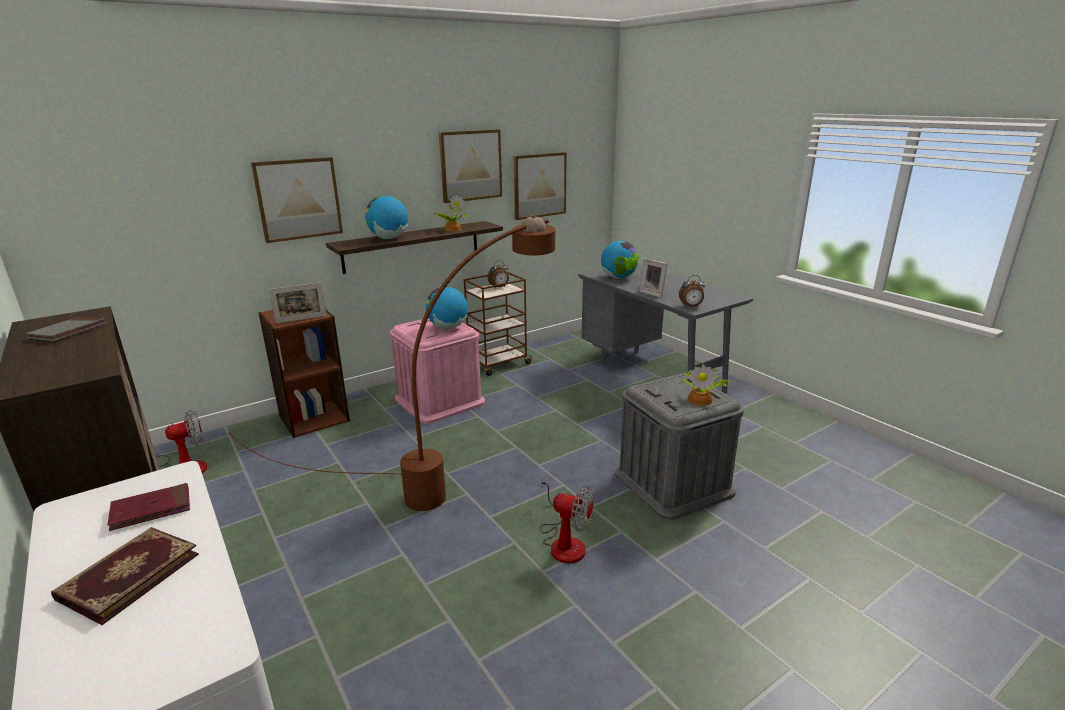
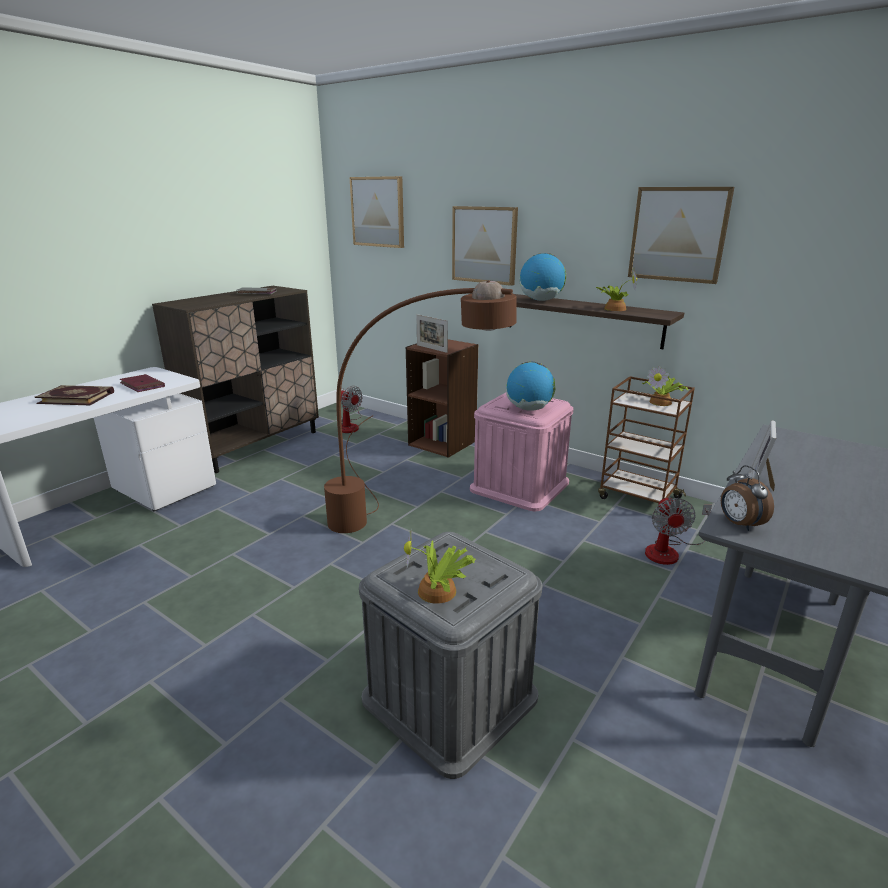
camera: 70 degrees right, 0 degrees up
(499, 287) = (662, 402): alarm clock -> potted plant
(539, 185) = (796, 280): picture -> picture (378, 212)
(563, 542) = (300, 619): fan -> fan (669, 551)
(618, 278) = (793, 452): globe -> none

